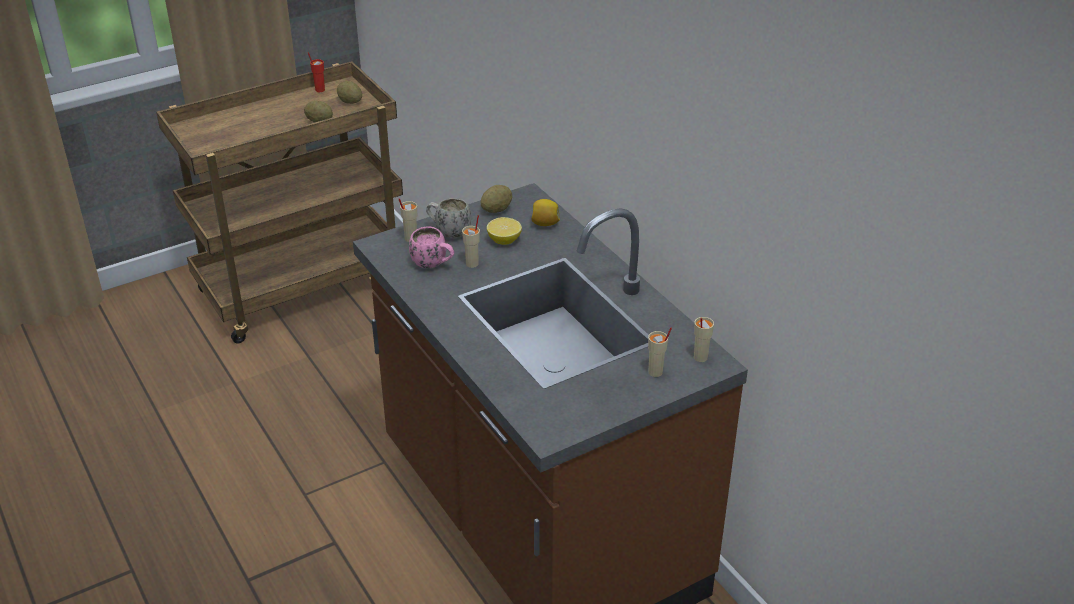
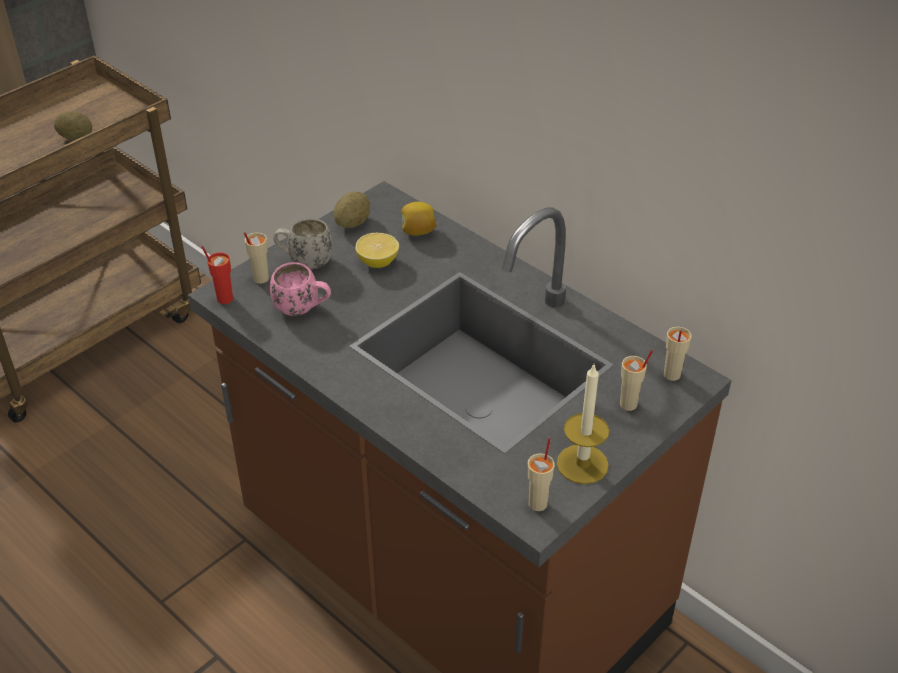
camera: 15 degrees left, 5 degrees up
(319, 90) = (62, 96): red cup -> red cup (224, 298)
(350, 102) = (106, 107): potato -> none
(472, 263) = (351, 299): beige cup -> beige cup (538, 503)
(599, 406) = (582, 464): none -> candle

